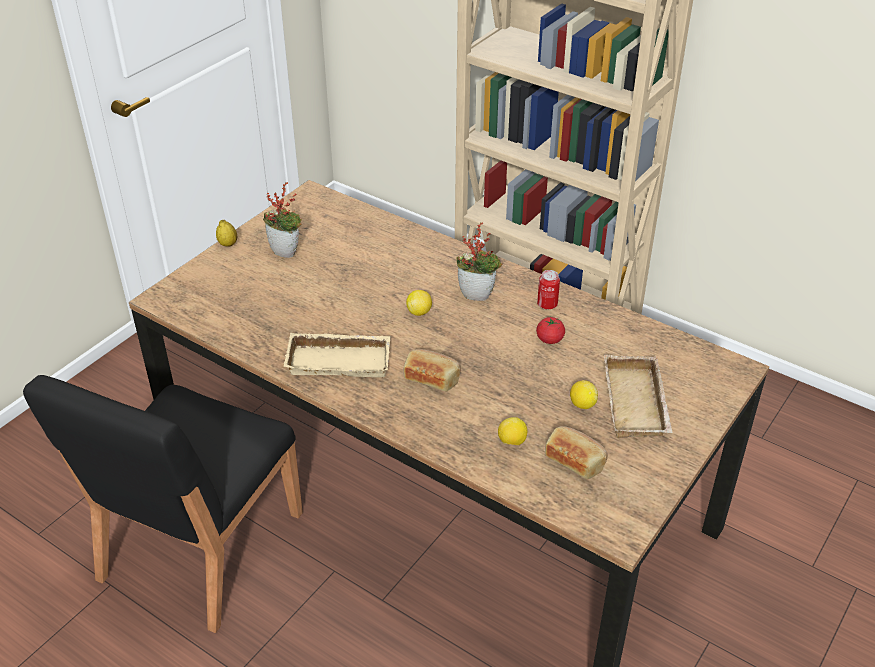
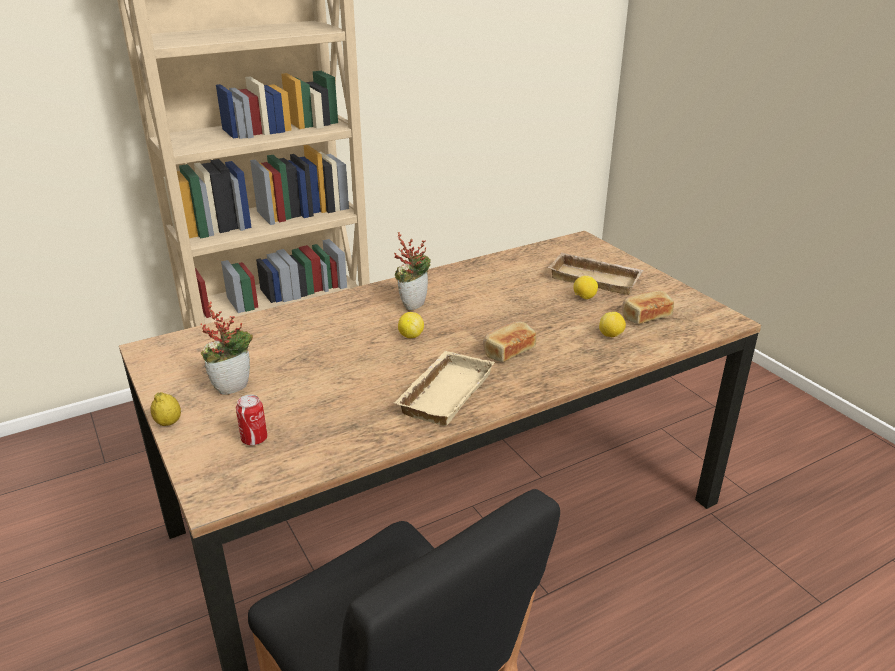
camera: 65 degrees left, 10 degrees down
(547, 304) = (454, 280): can -> can (254, 439)
(549, 339) = (498, 290): tomato -> none

